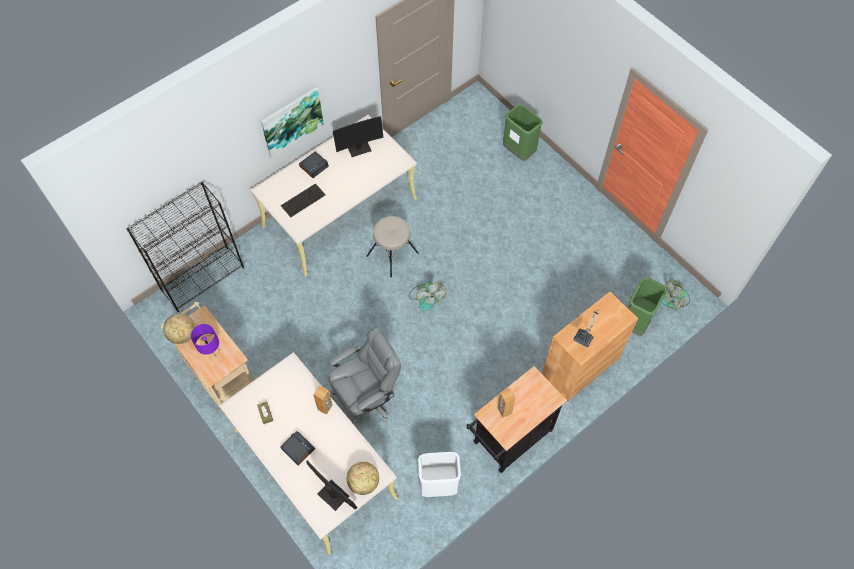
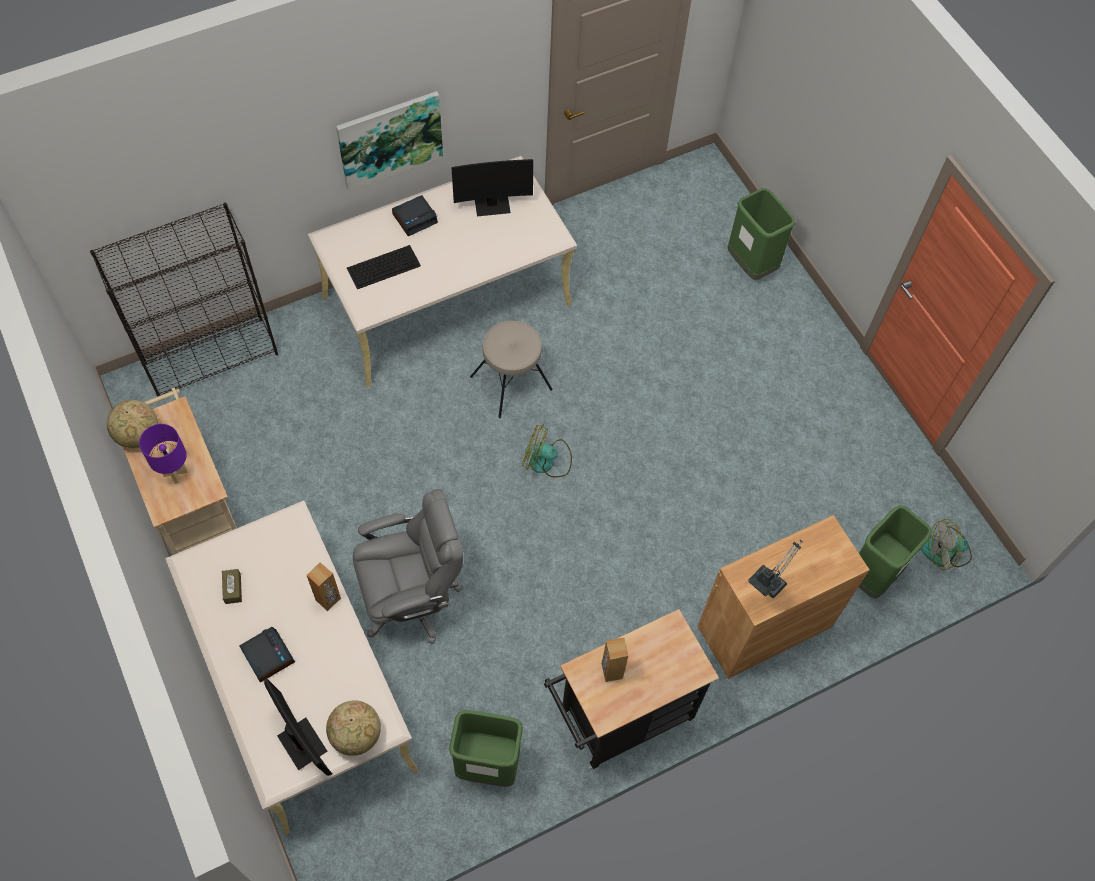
camera: 10 degrees right, 0 degrees up
(426, 297) = (546, 461): fan -> fan turned 105 degrees clockwise
(438, 486) = (487, 765): white trash can -> green trash can

